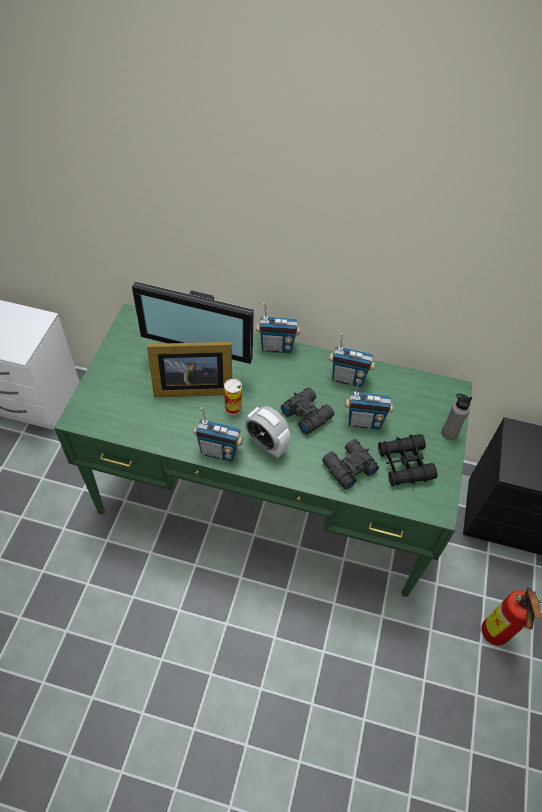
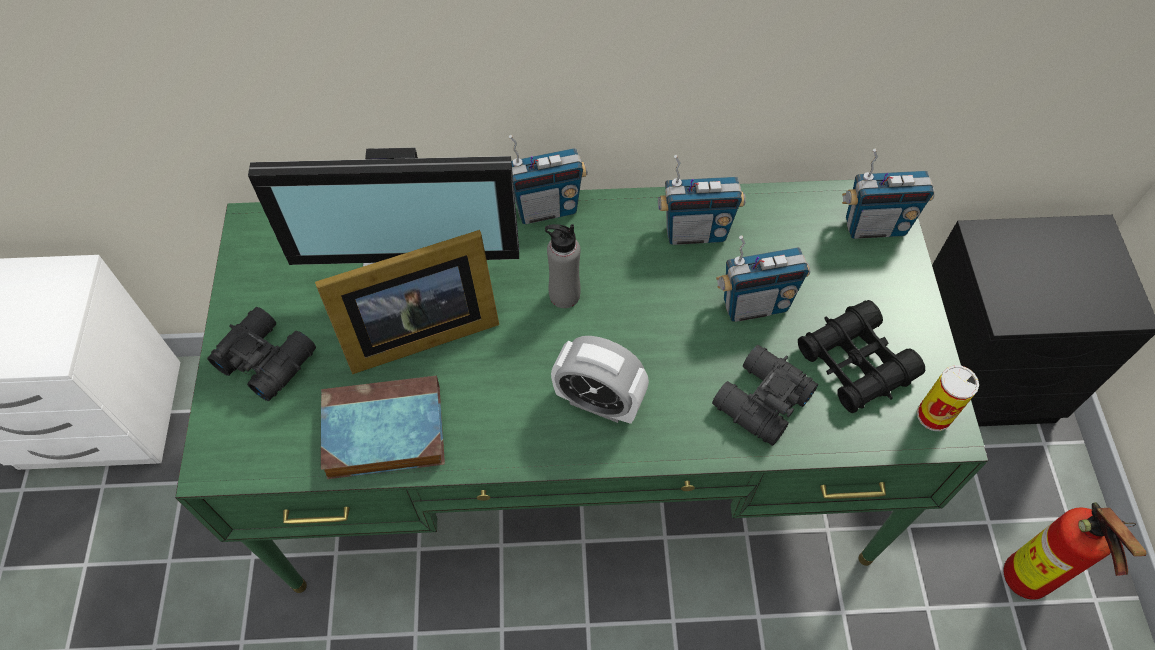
camera: 15 degrees left, 5 degrees up
(157, 427) = (381, 433): none -> book
(219, 451) = (516, 444): radio -> radio (874, 226)
(233, 408) = (510, 350): can -> can (934, 415)
(307, 413) = (648, 320): black binoculars -> black binoculars (266, 357)
(449, 432) = (906, 281): grey bottle -> grey bottle (564, 295)

